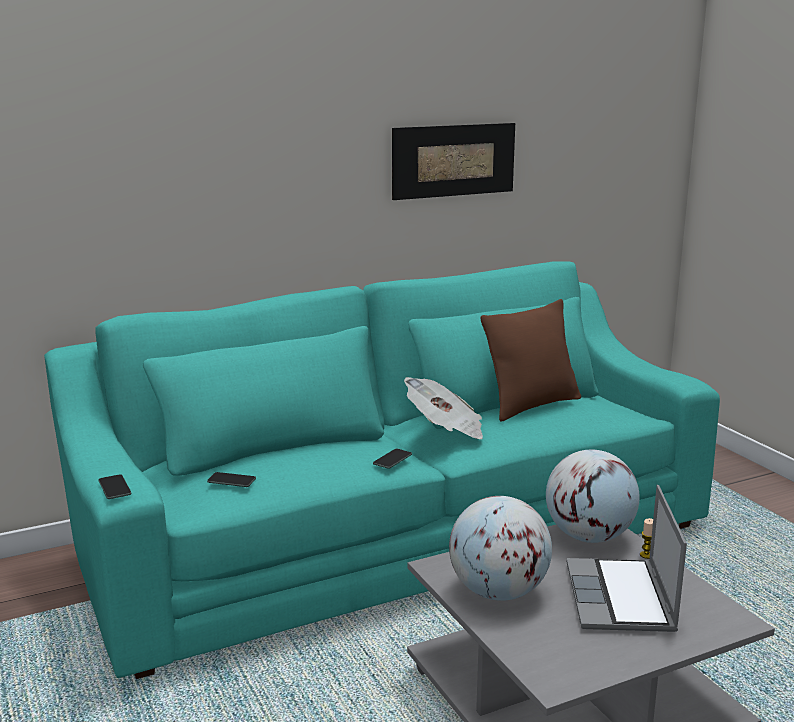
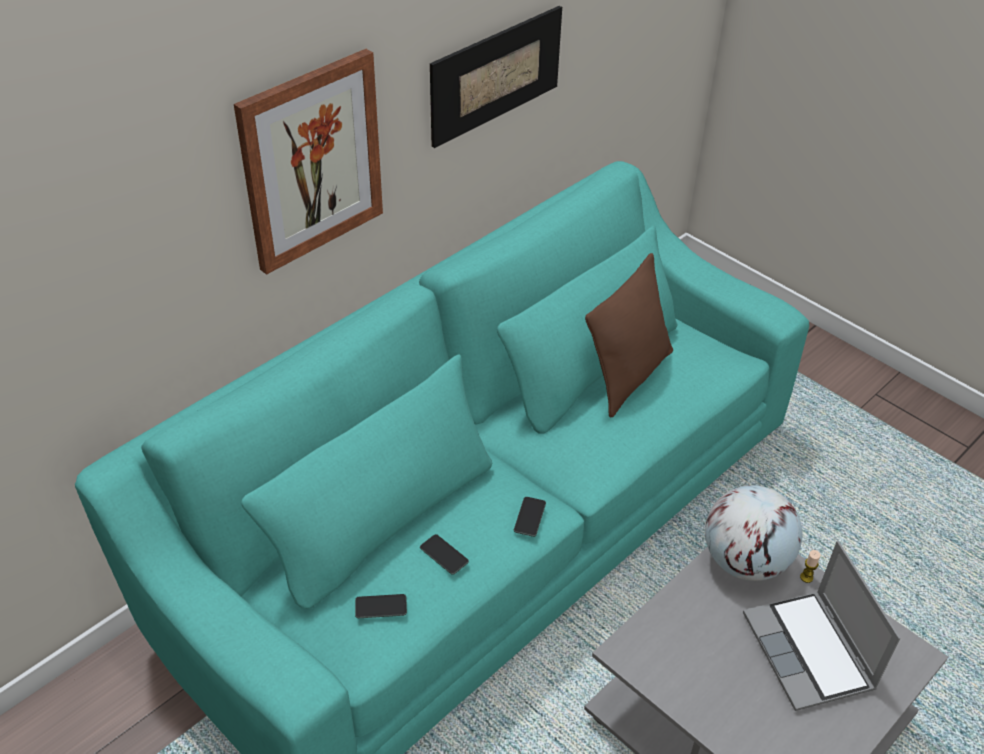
camera: 20 degrees left, 25 degrees up
(114, 487) = (286, 687): phone -> phone (444, 555)
(283, 169) = (311, 161): none -> picture
(445, 429) = (558, 444): newspaper -> none
(498, 592) = (698, 676): globe -> none

